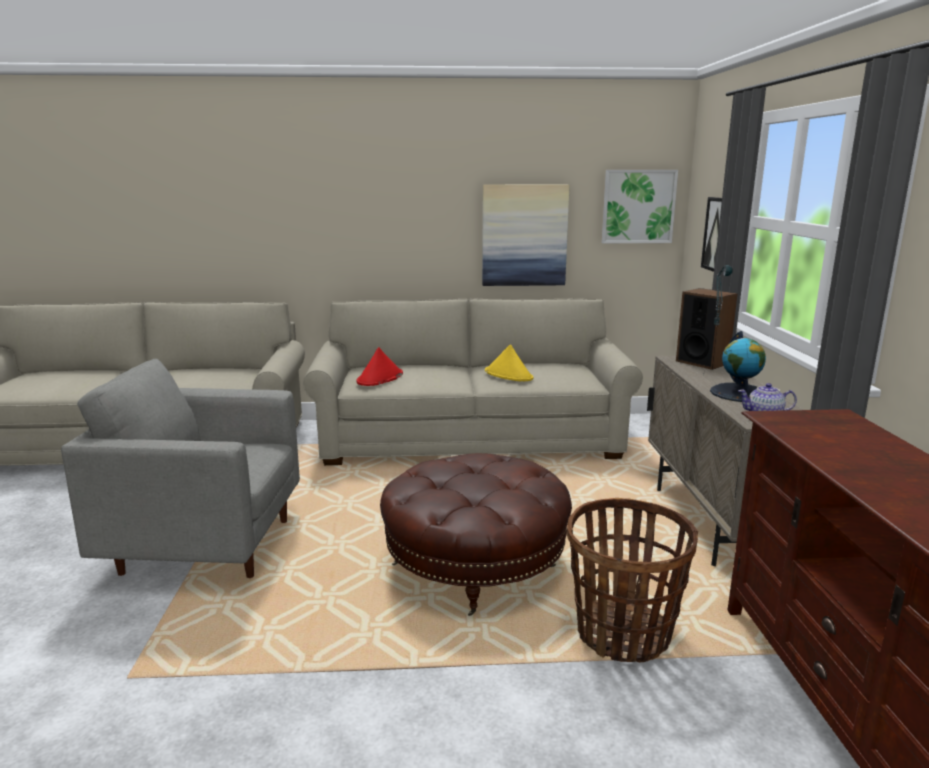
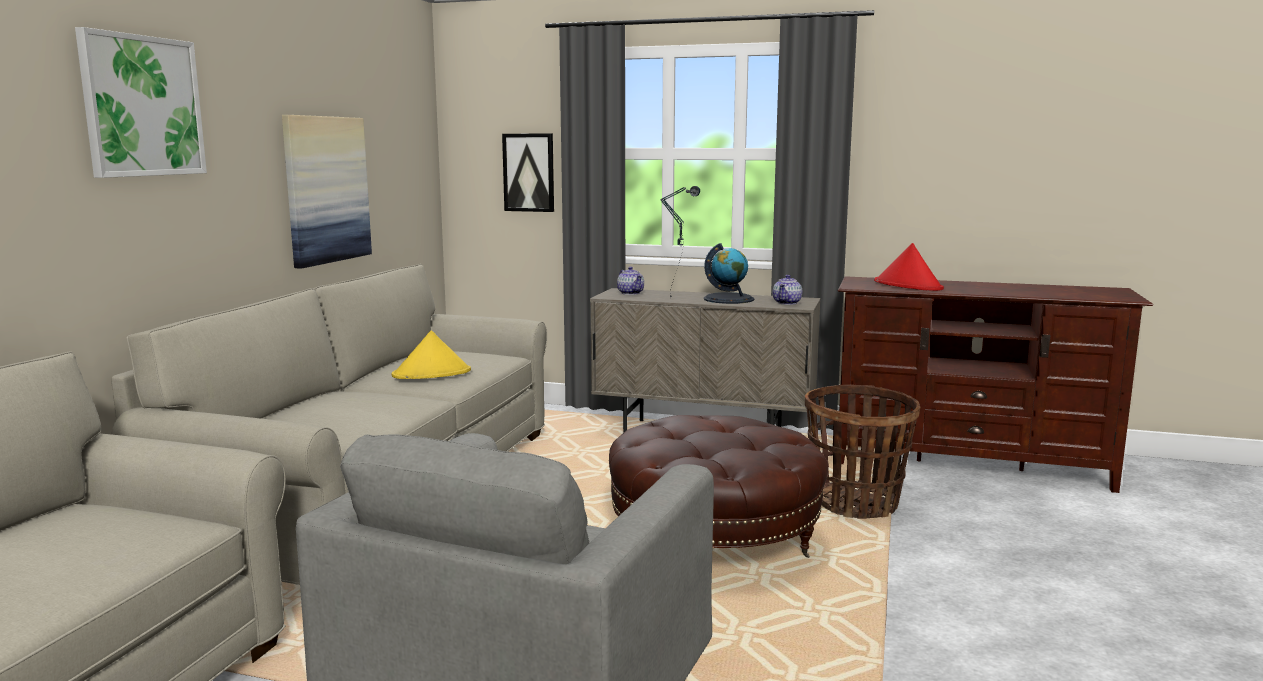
camera: 70 degrees left, 5 degrees down
(380, 378) = (330, 426): red hat -> red hat (908, 285)
(638, 206) = (409, 148): picture -> picture (142, 106)
(702, 362) = (630, 293): speaker -> teapot

